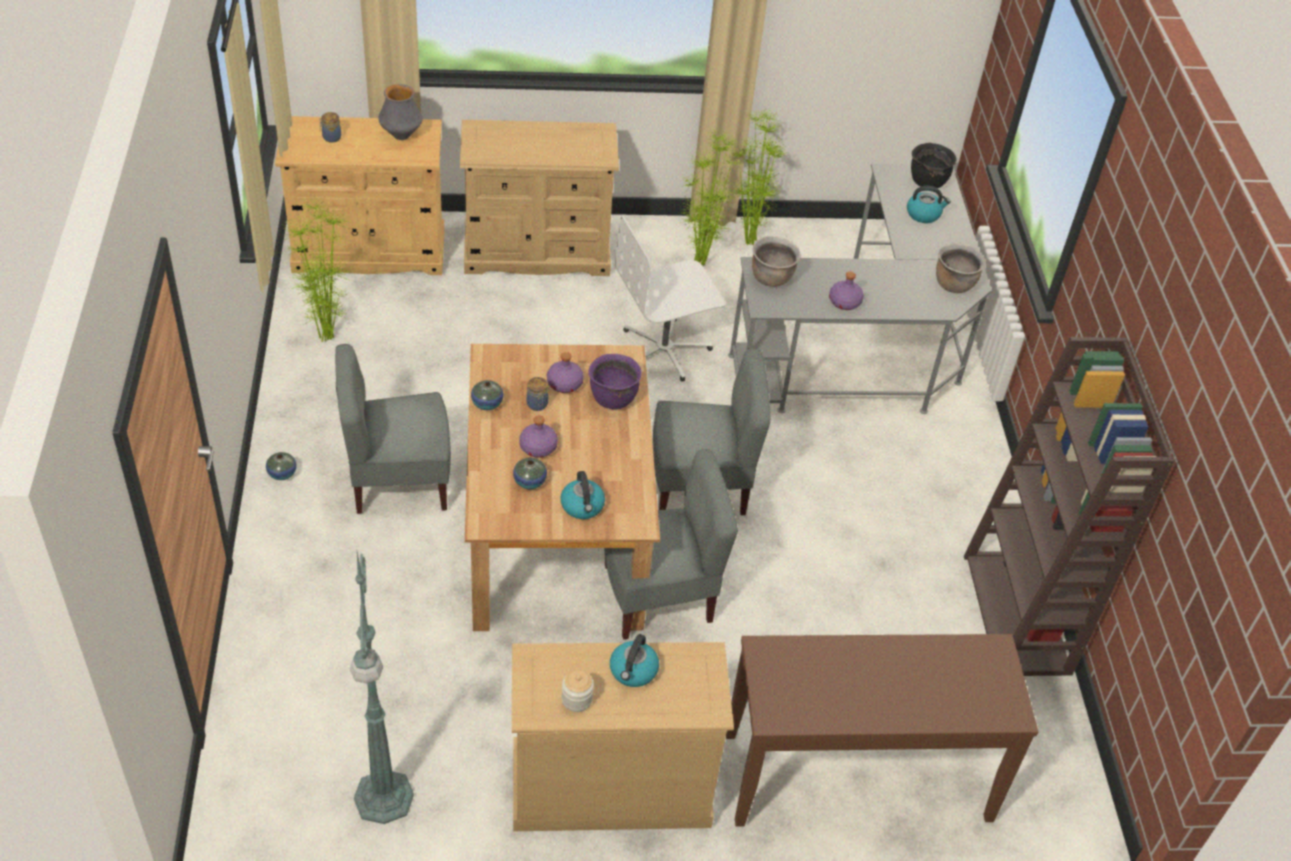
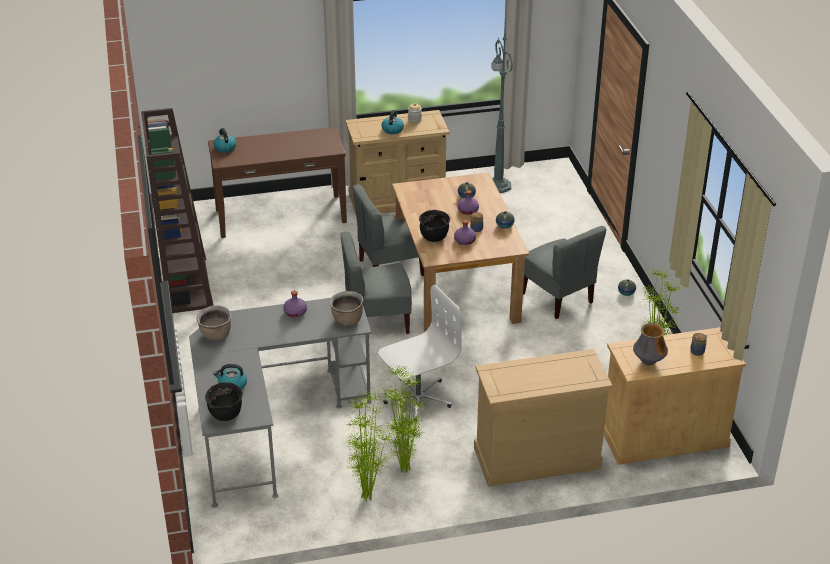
camera: 175 degrees right, 10 degrees down
(398, 481) = (558, 298): grey chair -> grey chair turned 75 degrees clockwise
(583, 506) = (435, 190): kettle -> kettle (225, 147)
(613, 398) = (434, 237): purple cooking pot -> black cooking pot

